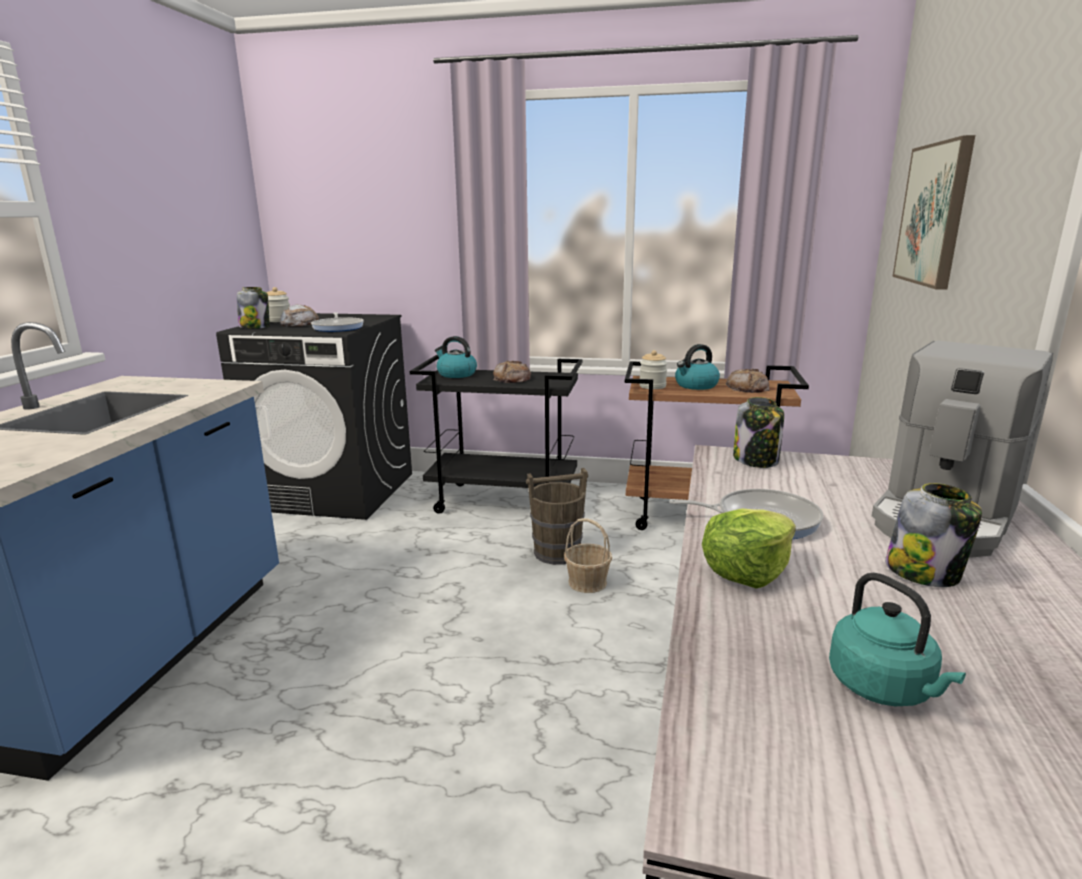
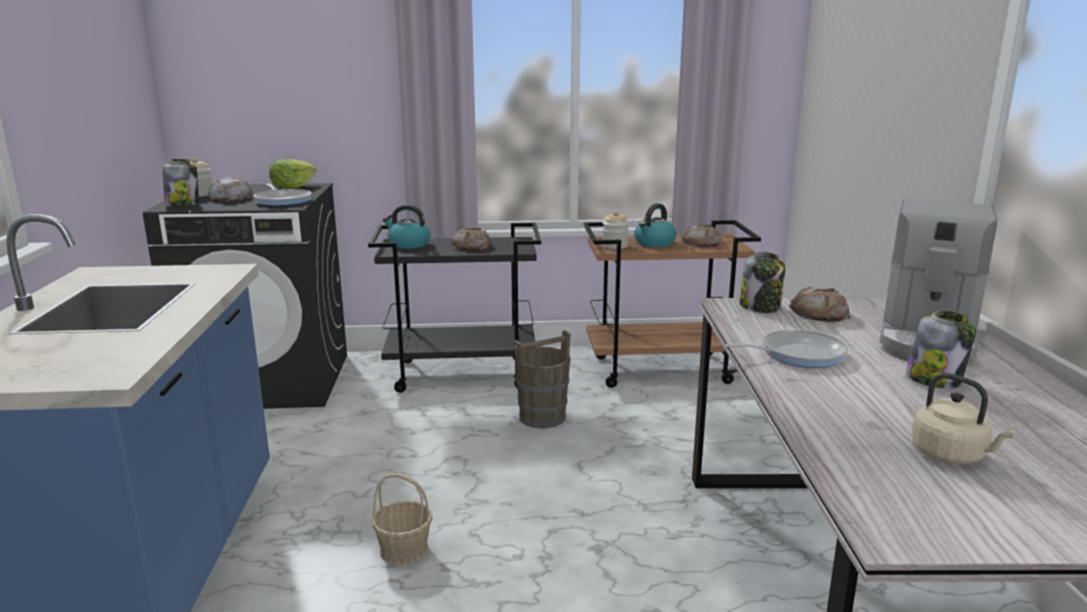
camera: 15 degrees left, 0 degrees up
(587, 582) = (584, 440): basket -> basket (404, 550)
(747, 570) = (813, 392): lettuce -> lettuce (292, 187)
(823, 473) = (819, 313): none -> bread
(884, 688) = (951, 455): turquoise kettle -> beige kettle
(934, 214) = (862, 85): picture -> none

